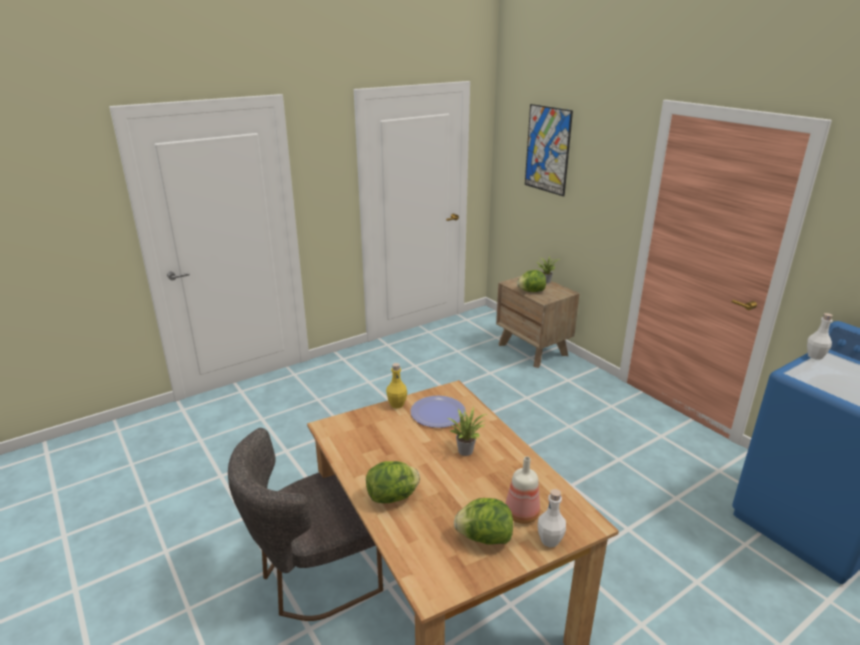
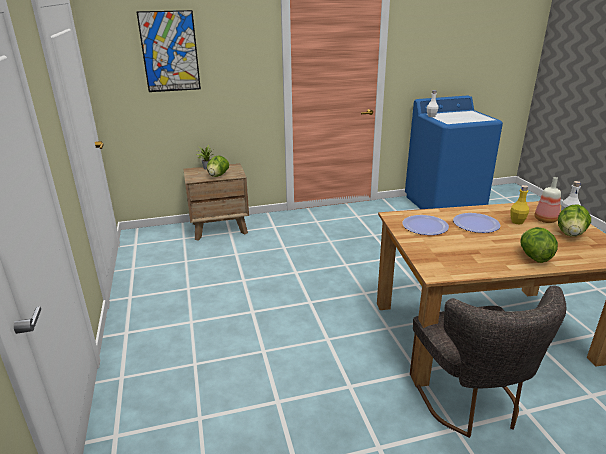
camera: 70 degrees left, 0 degrees up
(397, 404) = (408, 239): yellow bottle -> yellow bottle (517, 222)
(466, 450) = (476, 224): potted plant -> plate

